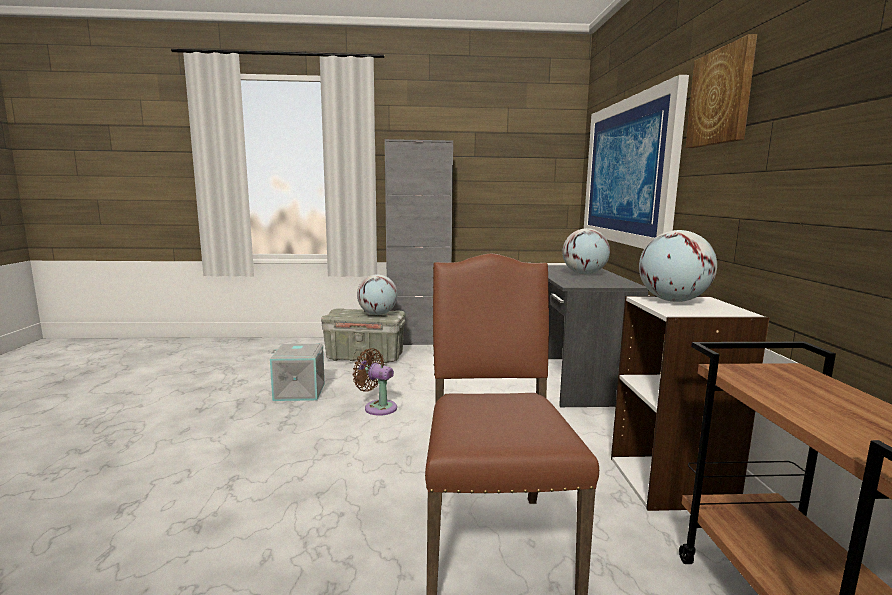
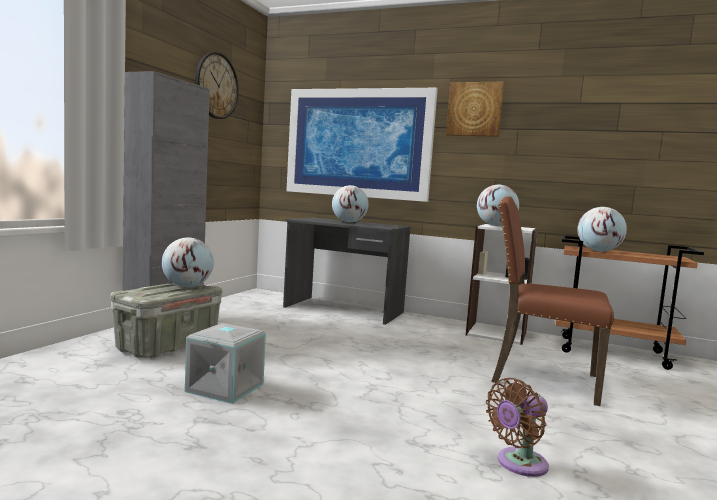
camera: 65 degrees left, 5 degrees down
(377, 407) = (317, 366): brown fan -> brown fan (518, 464)
(500, 131) = (216, 86): none -> wall clock
(770, 387) = (598, 251): none -> globe

